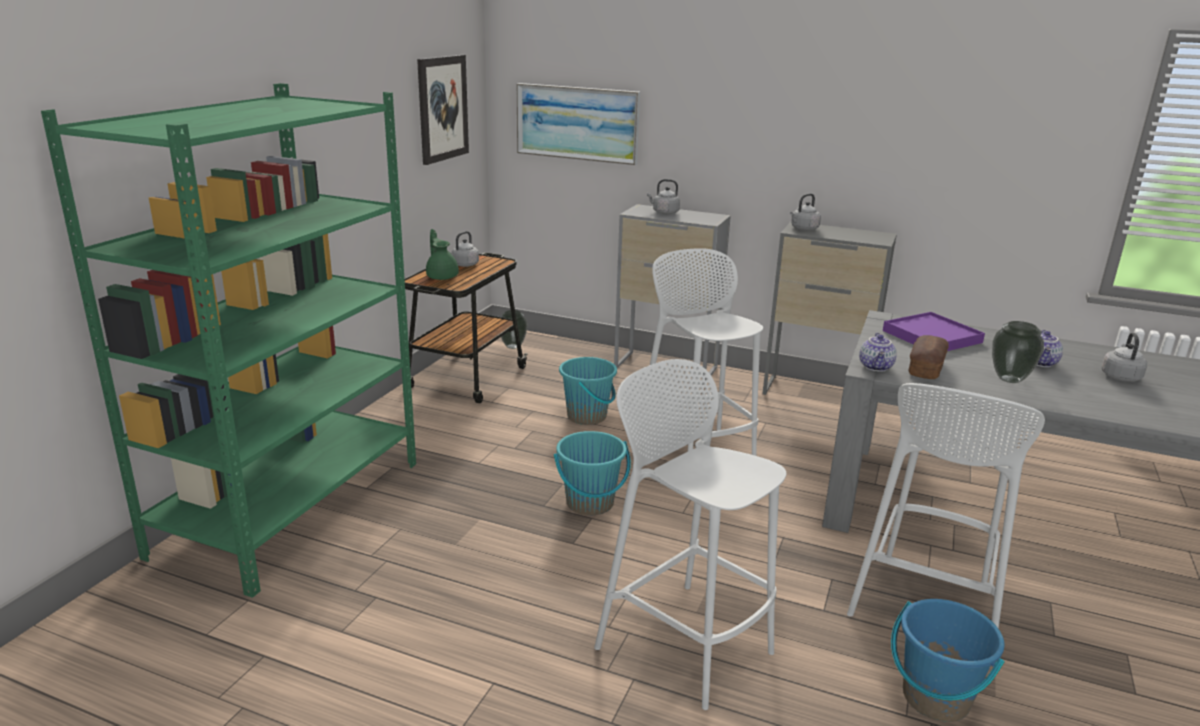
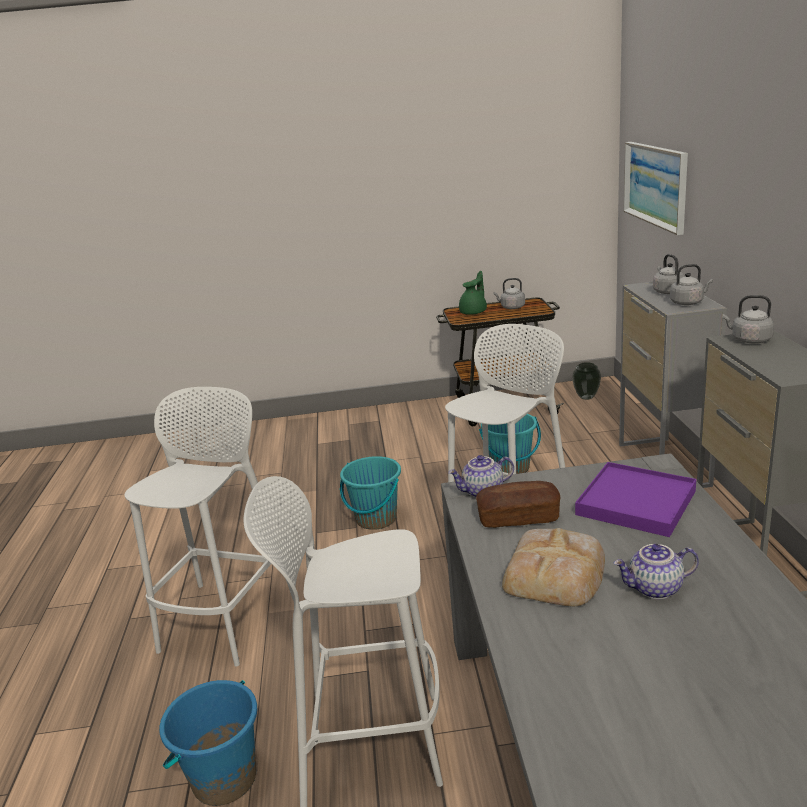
camera: 65 degrees right, 0 degrees up
(291, 507) = (277, 436): green bookcase -> none
(442, 108) = (537, 166): picture -> none
(1009, 379) = (555, 573): vase -> bread
(1120, 376) = (698, 664): grey kettle -> grey kettle (688, 302)

